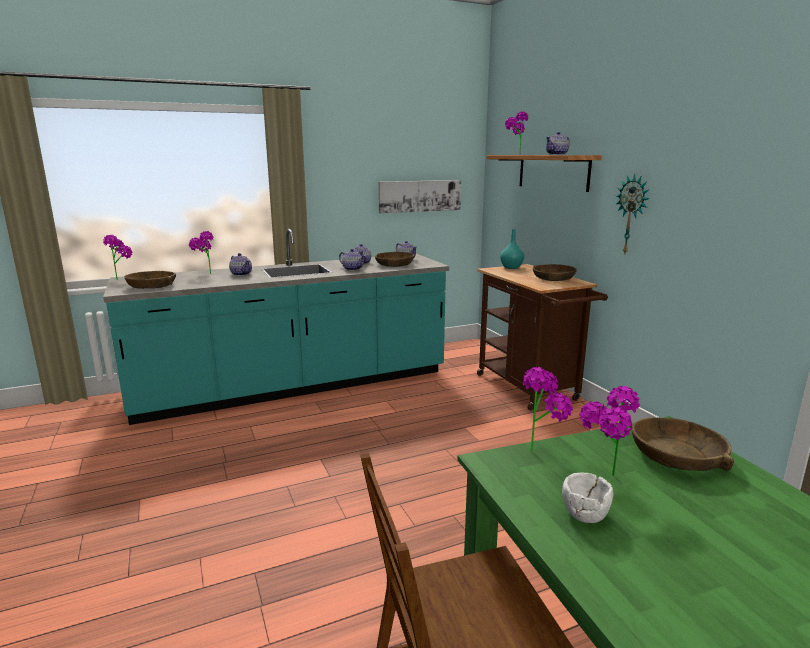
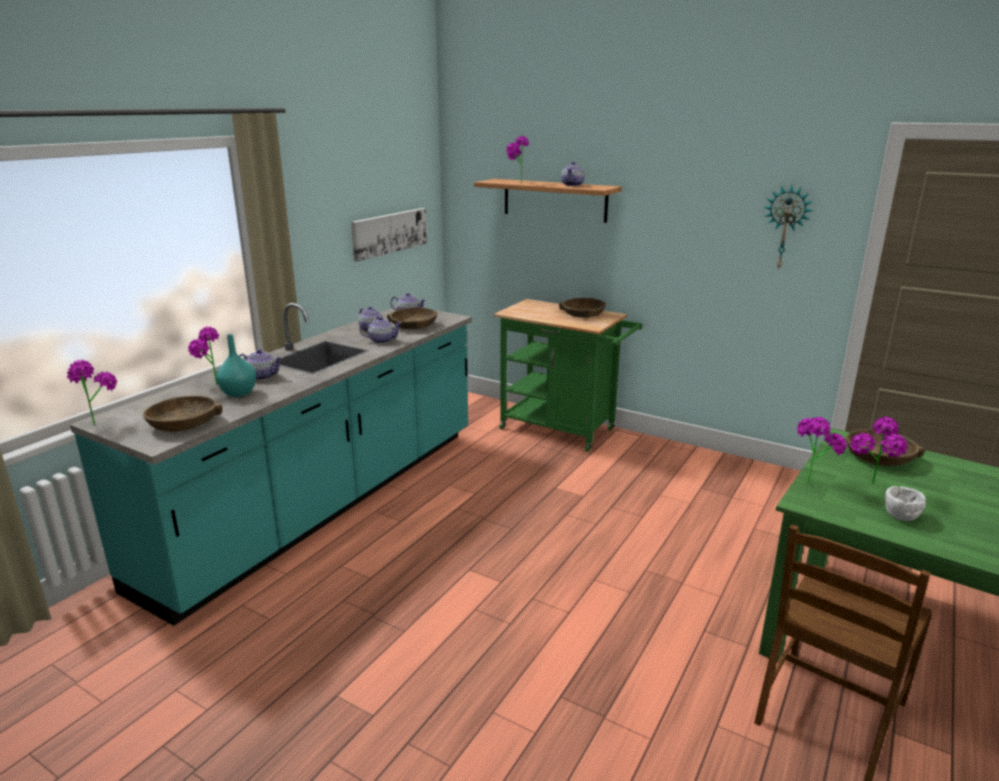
camera: 35 degrees left, 5 degrees up
(511, 267) = (522, 306): turquoise vase -> turquoise vase (238, 393)
(530, 389) = (564, 430): brown cart -> green cart
(632, 215) = (663, 246): wall clock -> wall clock (785, 227)

